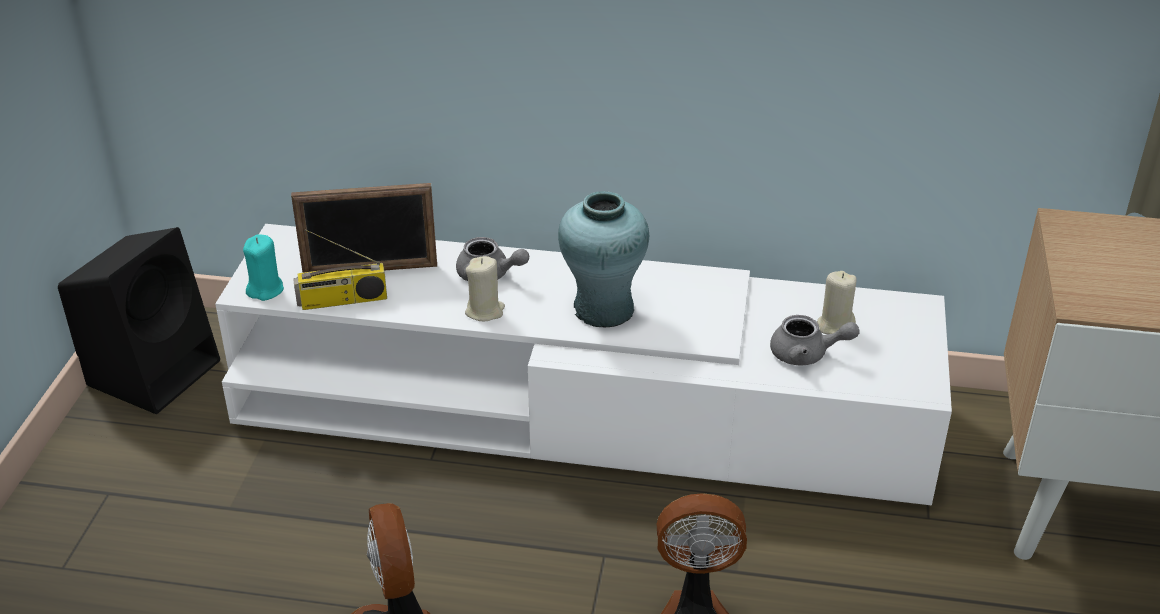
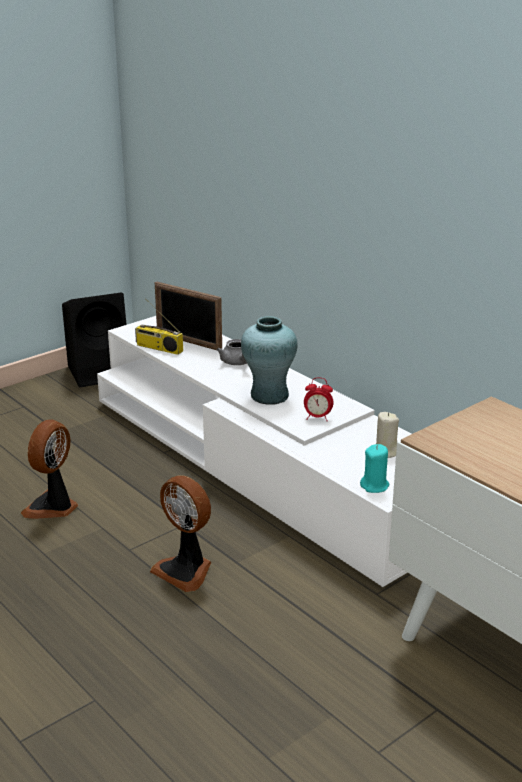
camera: 40 degrees right, 10 degrees down
(265, 289) = (134, 333): turquoise candle -> turquoise candle (375, 486)
(485, 311) = (213, 375): beige candle -> none
(706, 315) = (317, 417): none -> alarm clock
(807, 354) = (347, 456): grey teapot -> none

